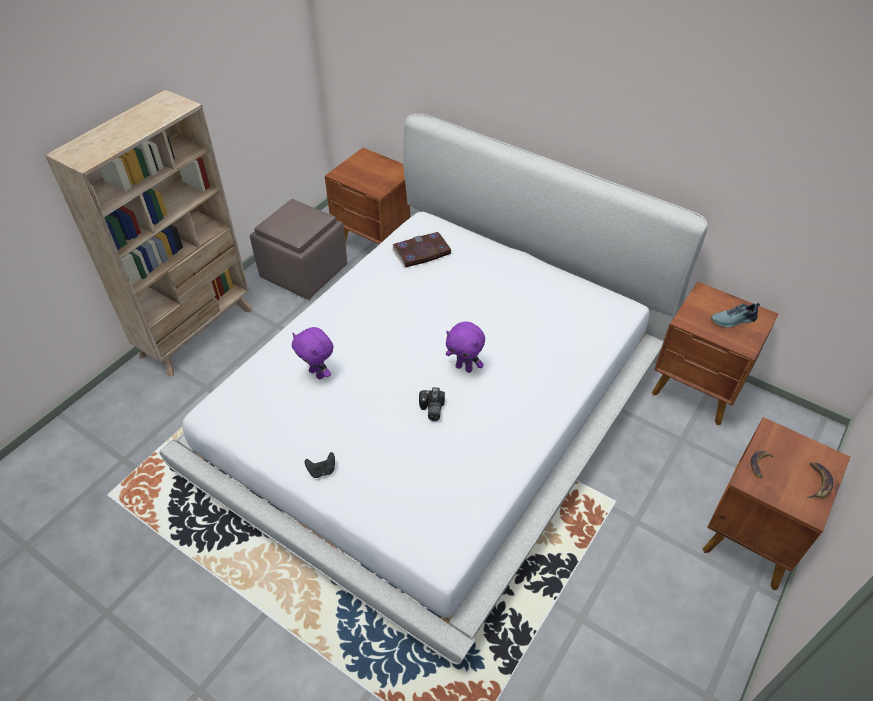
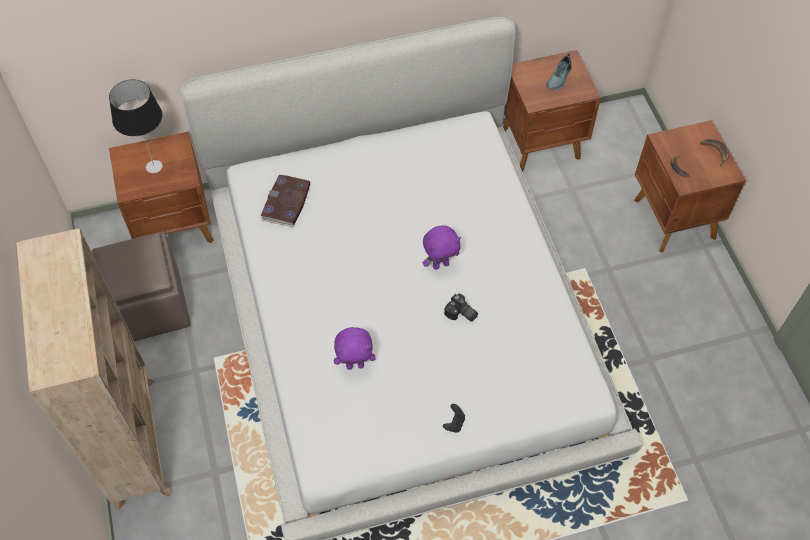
camera: 50 degrees left, 10 degrees up
(370, 173) = (154, 167): none -> table lamp

